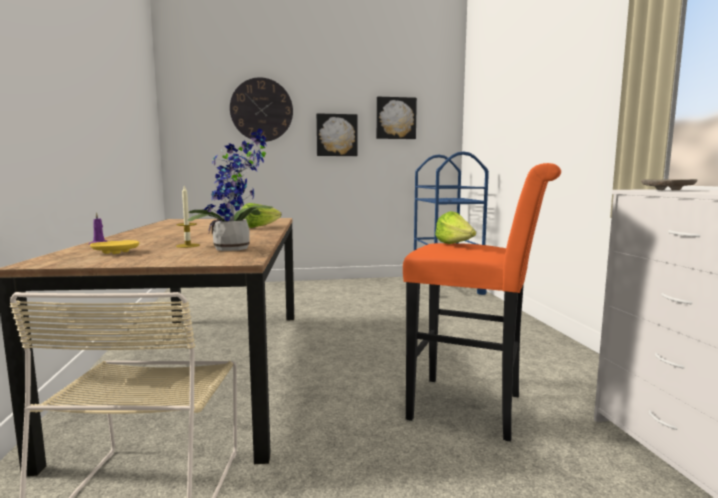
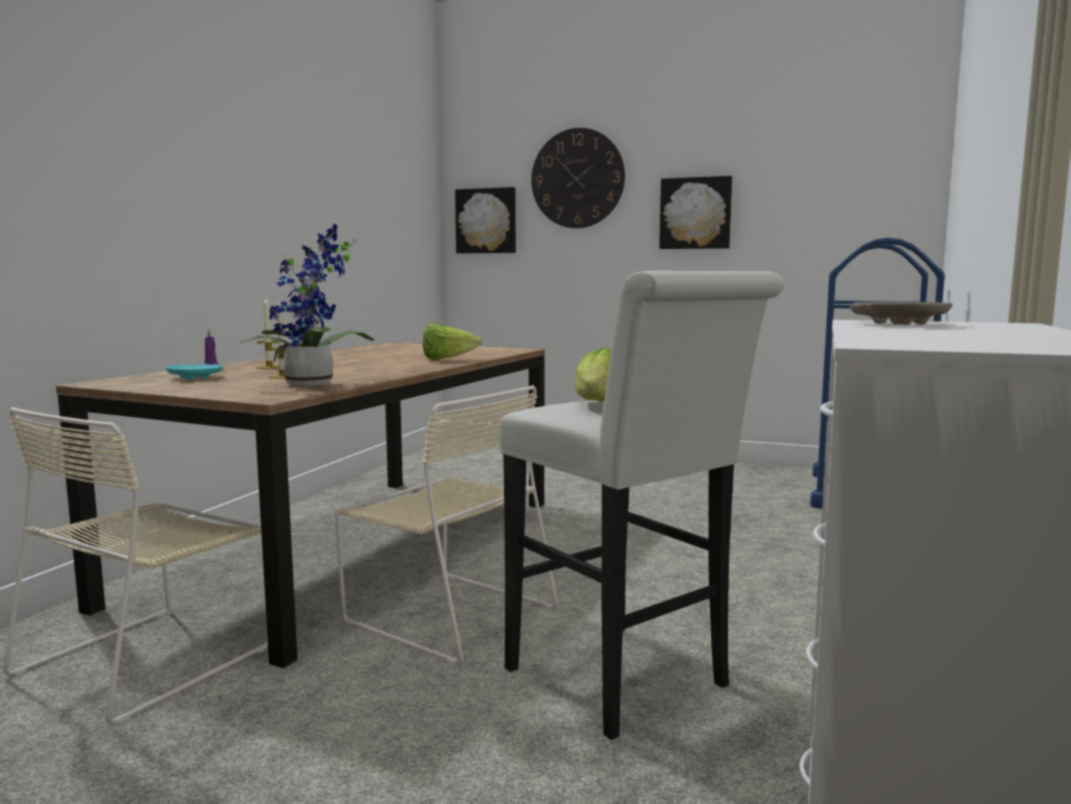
camera: 30 degrees right, 0 degrees up
(116, 252) = (195, 378): yellow plate -> turquoise plate
(147, 240) = (269, 367): none -> candle
(326, 396) = (446, 612): none -> beige chair
(395, 118) = (805, 178): picture -> picture (486, 221)
(475, 409) = (626, 683): orange stool -> white stool

